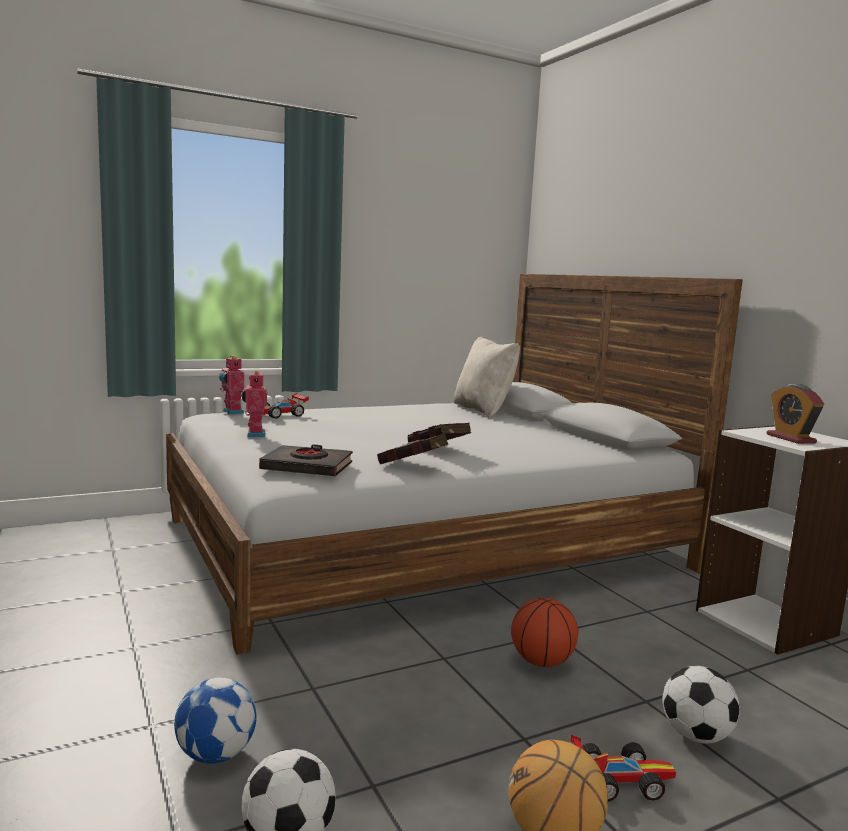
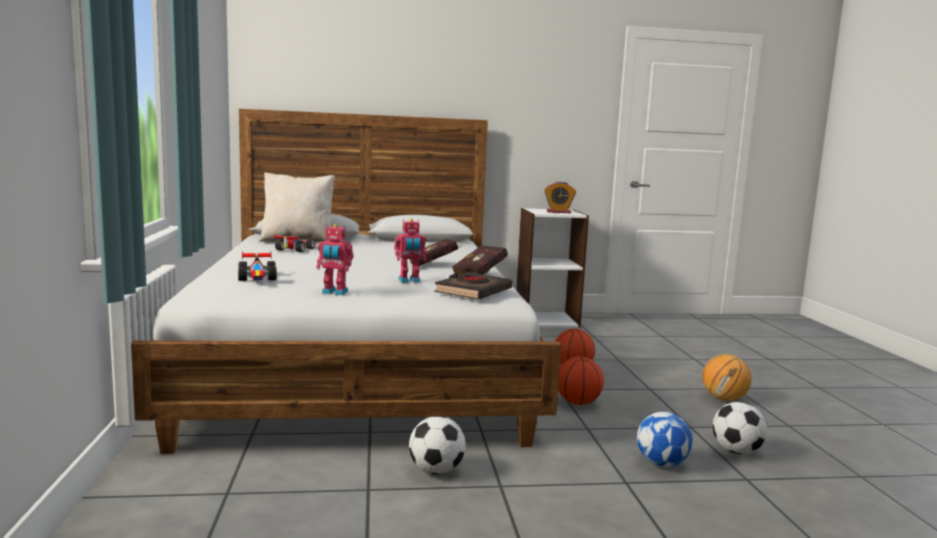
camera: 70 degrees left, 0 degrees up
(232, 412) = (212, 288): toy robot -> toy robot (409, 281)
(402, 675) = (578, 403): none -> basketball
(619, 779) = (683, 379): toy car -> toy car (295, 249)
(696, 736) = (649, 359): football -> football (436, 471)

